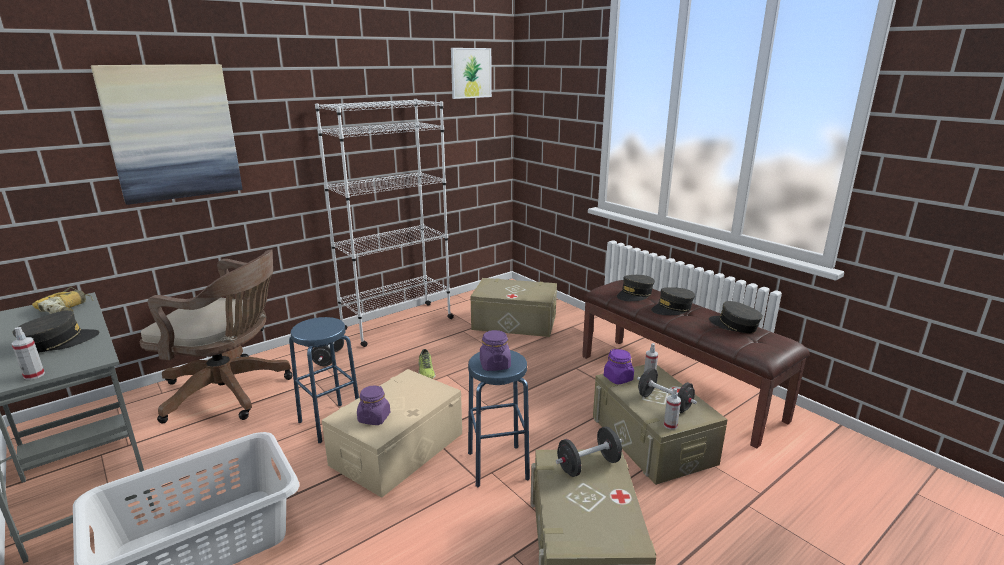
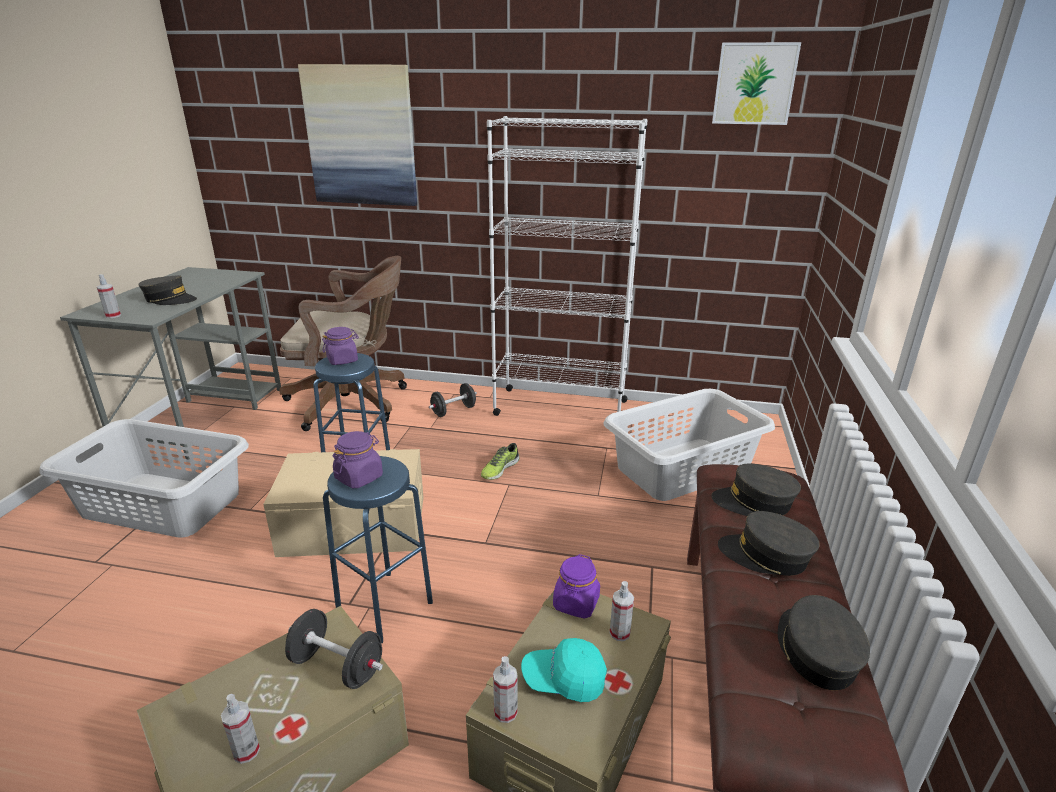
camera: 50 degrees right, 5 degrees up
(69, 308) = (228, 278): power drill -> none
(231, 392) = (353, 403): brown office chair -> brown office chair turned 60 degrees counterclockwise
(374, 418) = (313, 476): purple jar -> purple jar (342, 360)
(514, 322) = (681, 468): beige storage box -> grey laundry basket
(624, 517) = (246, 751): none -> spray bottle
(664, 402) = (564, 679): black dumbbell -> turquoise cap

